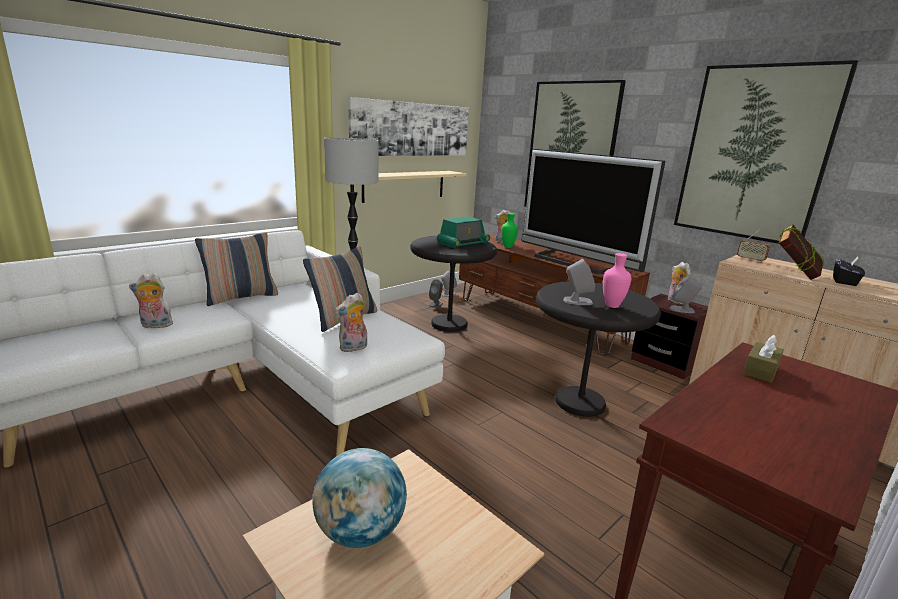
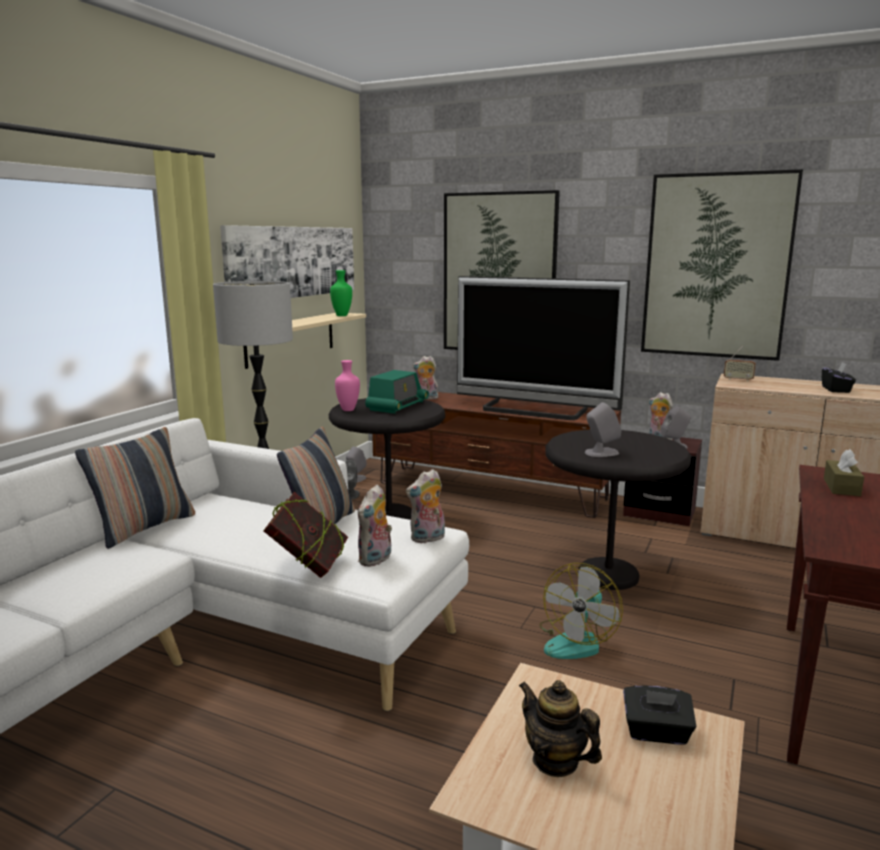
camera: 20 degrees left, 5 degrees down
(155, 326) = (60, 591): plush toy -> plush toy (427, 539)
(360, 532) = (555, 761): globe -> teapot
(459, 537) = (656, 733): none -> black tissue box
(508, 247) = (441, 403): green vase -> green vase (342, 315)
(513, 446) = (577, 641): none -> fan
(611, 305) = (638, 451): pink vase -> pink vase (347, 410)
(794, 274) = (790, 389): book -> book (308, 567)

